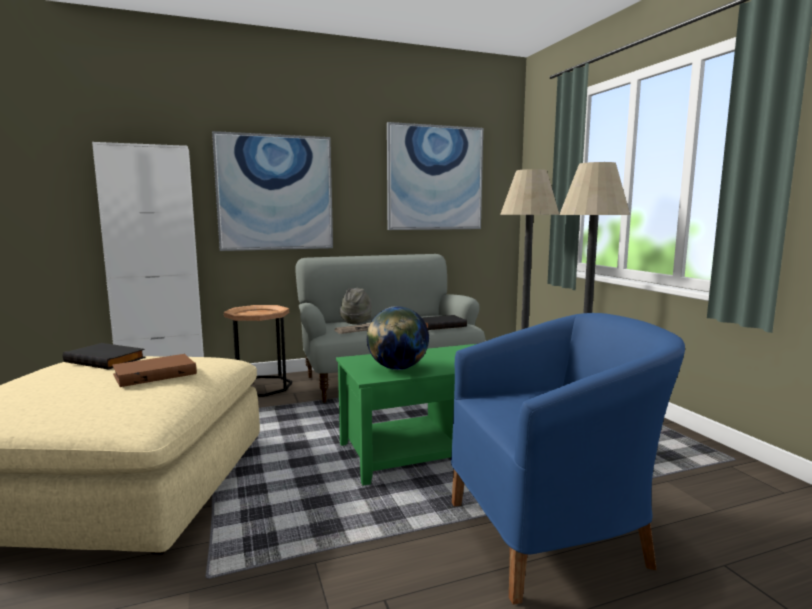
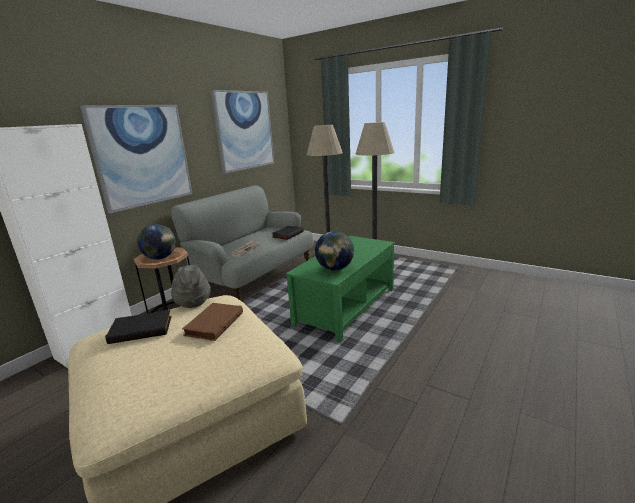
camera: 35 degrees left, 10 degrees up
(256, 313) = (160, 258): none -> globe
(356, 321) = (229, 245): grey hat -> grey hat (192, 301)
(552, 535) = (443, 326): blue armchair -> none

